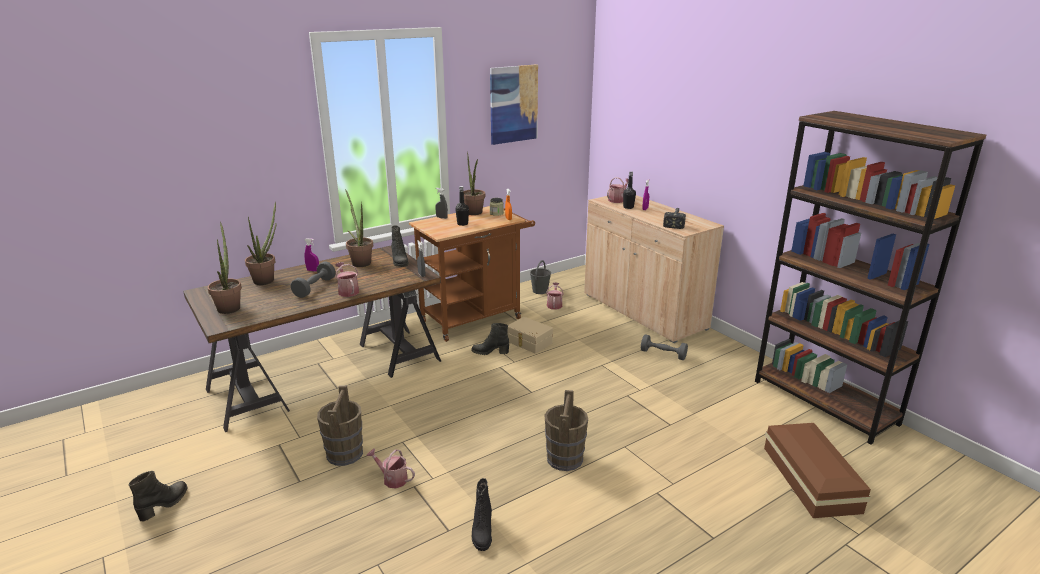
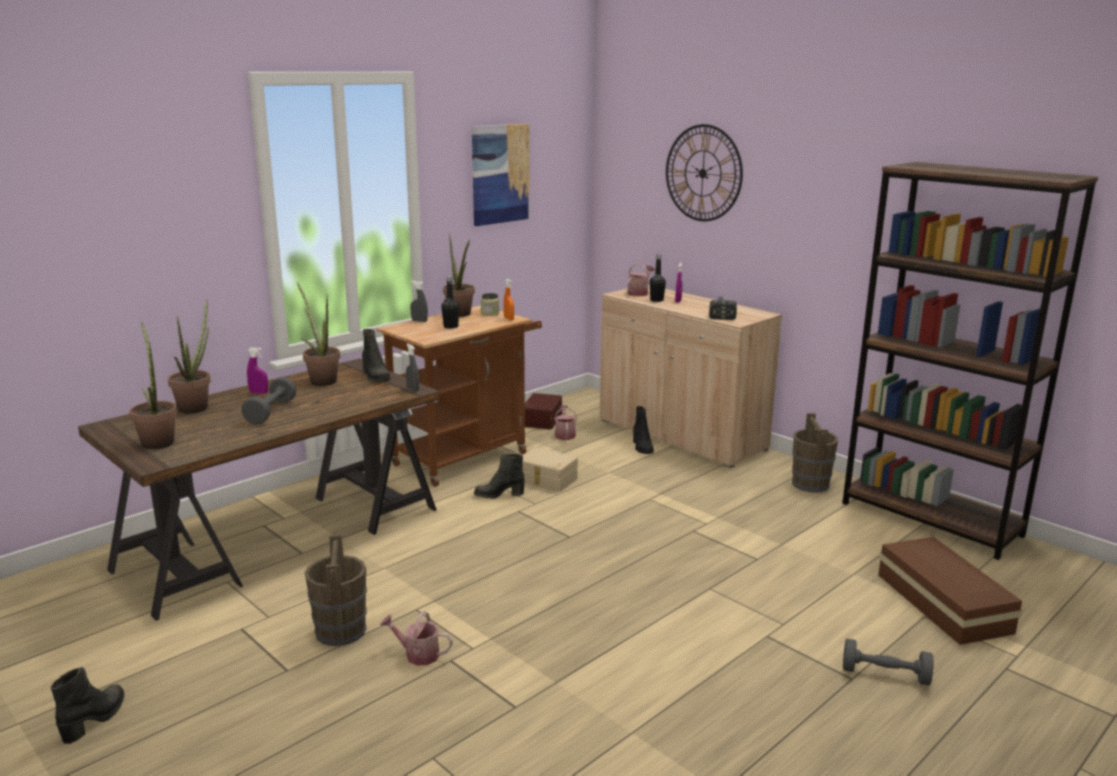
camera: 10 degrees left, 5 degrees down
(347, 291) = (319, 413): watering can -> none
(482, 532) = (560, 704): black boot -> black boot (642, 448)
(540, 291) = (540, 420): grey bucket -> brown storage box
(565, 458) = (639, 609): brown bucket -> brown bucket (810, 484)
(663, 354) = (722, 481): grey dumbbell -> grey dumbbell (885, 675)
(671, 108) = (703, 173): none -> wall clock

